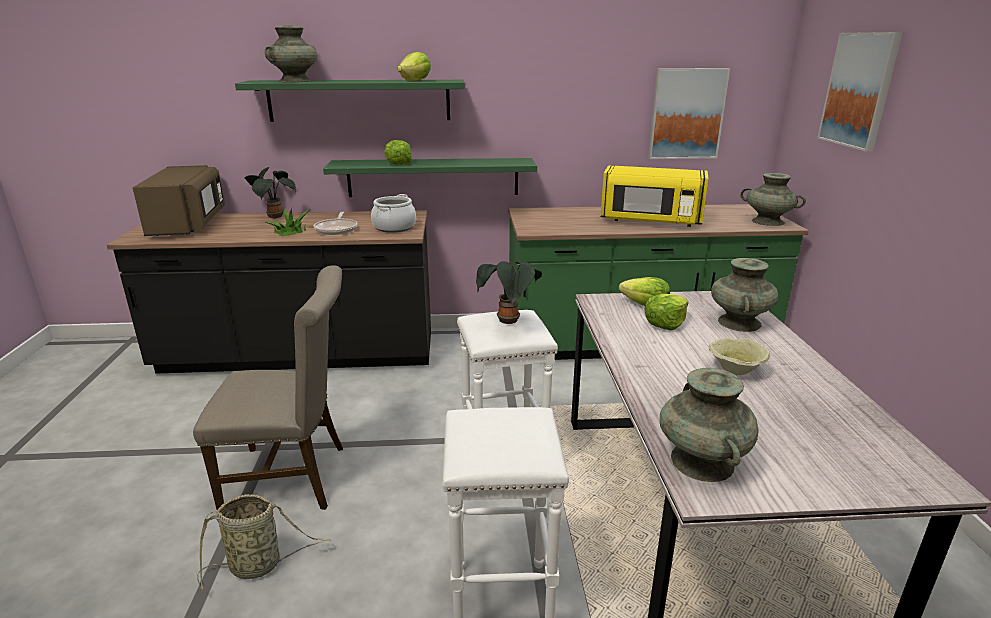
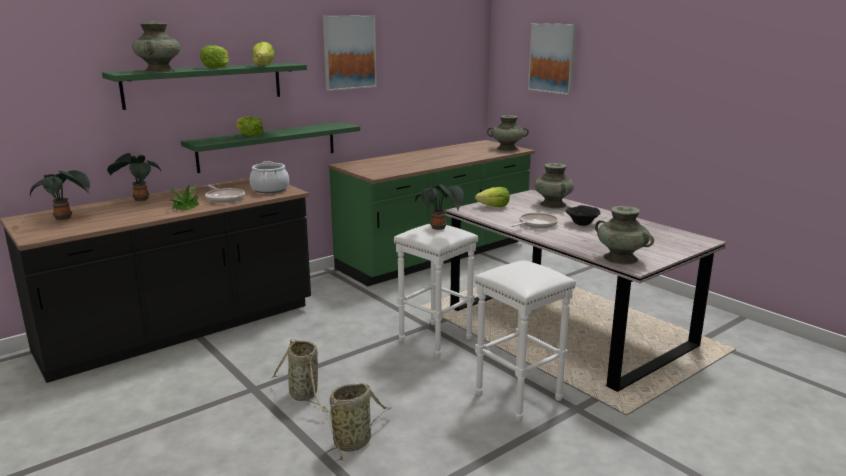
camera: 35 degrees left, 5 degrees down
(188, 224) = (65, 218): brown microwave -> potted plant
(294, 477) = (304, 395): beige chair -> basket
(650, 221) = (440, 158): yellow microwave -> none
(660, 350) = (536, 224): none -> frying pan
(665, 323) = (518, 212): lettuce -> lettuce (216, 67)
(686, 114) = (437, 80): picture -> picture (349, 52)
(734, 369) = (581, 224): beige bowl -> black bowl

